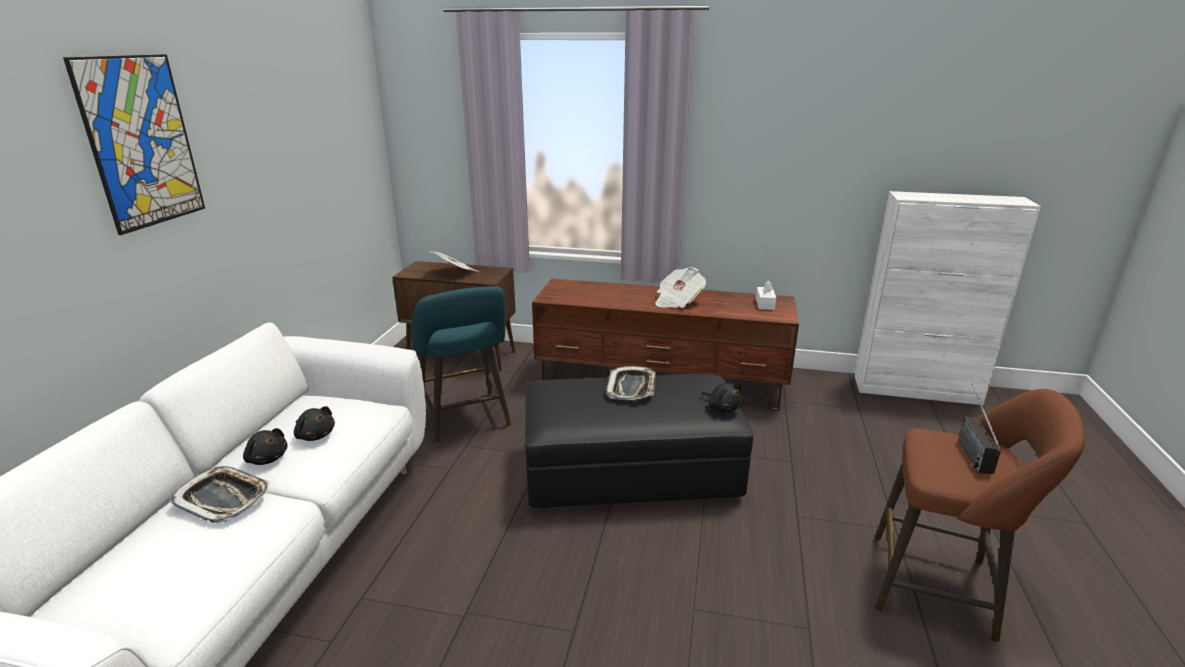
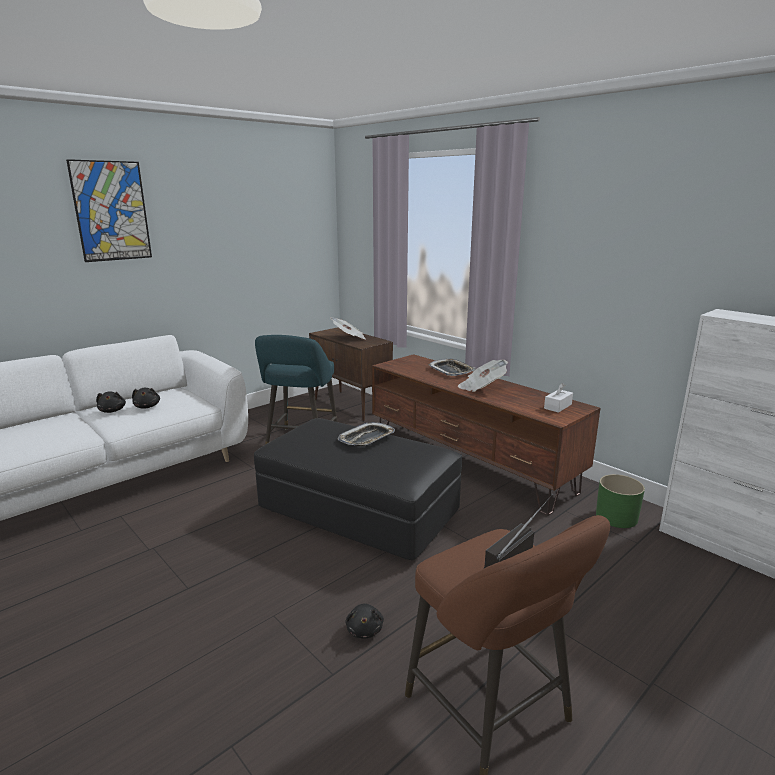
camera: 35 degrees right, 5 degrees down
(223, 499) = (66, 421): tray -> tray (451, 371)
(722, 407) = (412, 472): black plush toy -> black plush toy (364, 629)
(823, 392) = (616, 517): none -> green planter

